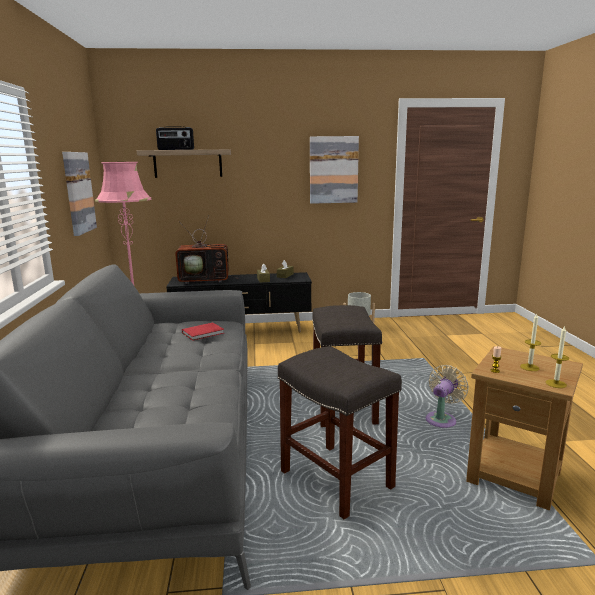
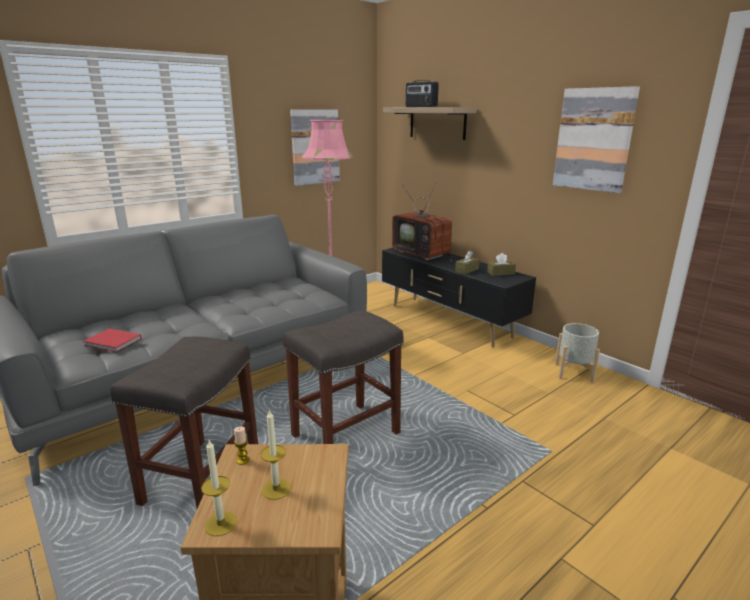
camera: 55 degrees right, 5 degrees up
(204, 333) = (287, 297): red book -> red book (113, 343)
(442, 419) = (388, 517): beige fan -> none

